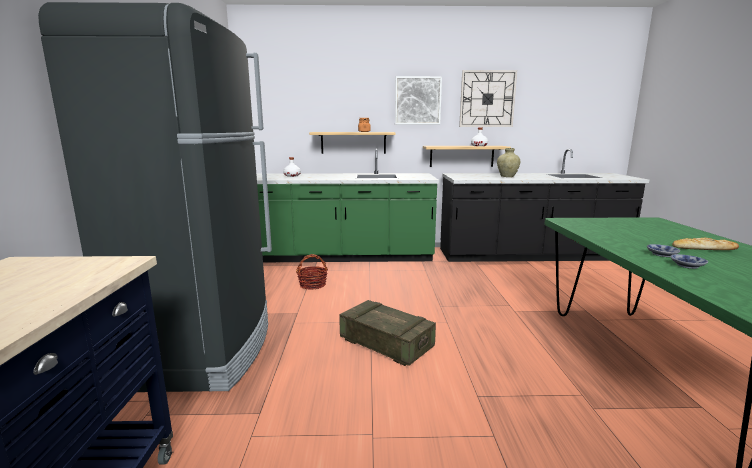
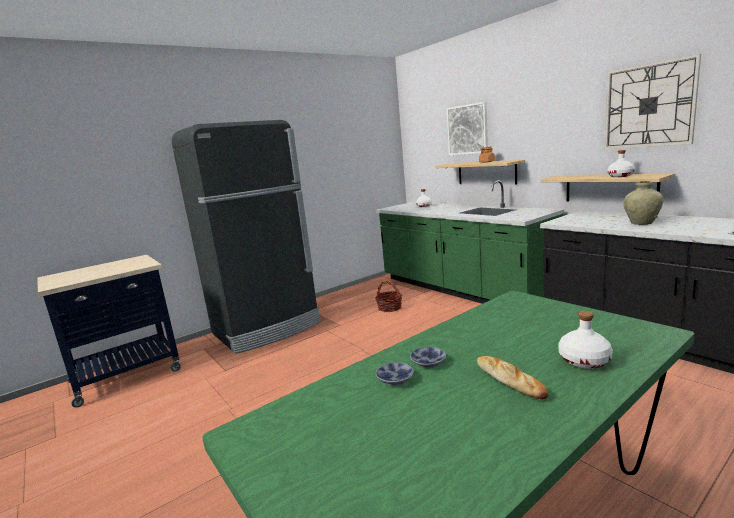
camera: 55 degrees right, 0 degrees up
(386, 344) = (338, 368): crate -> none
(417, 101) = (551, 120): picture -> picture (467, 129)
(683, 234) = (585, 360): none -> white bottle

